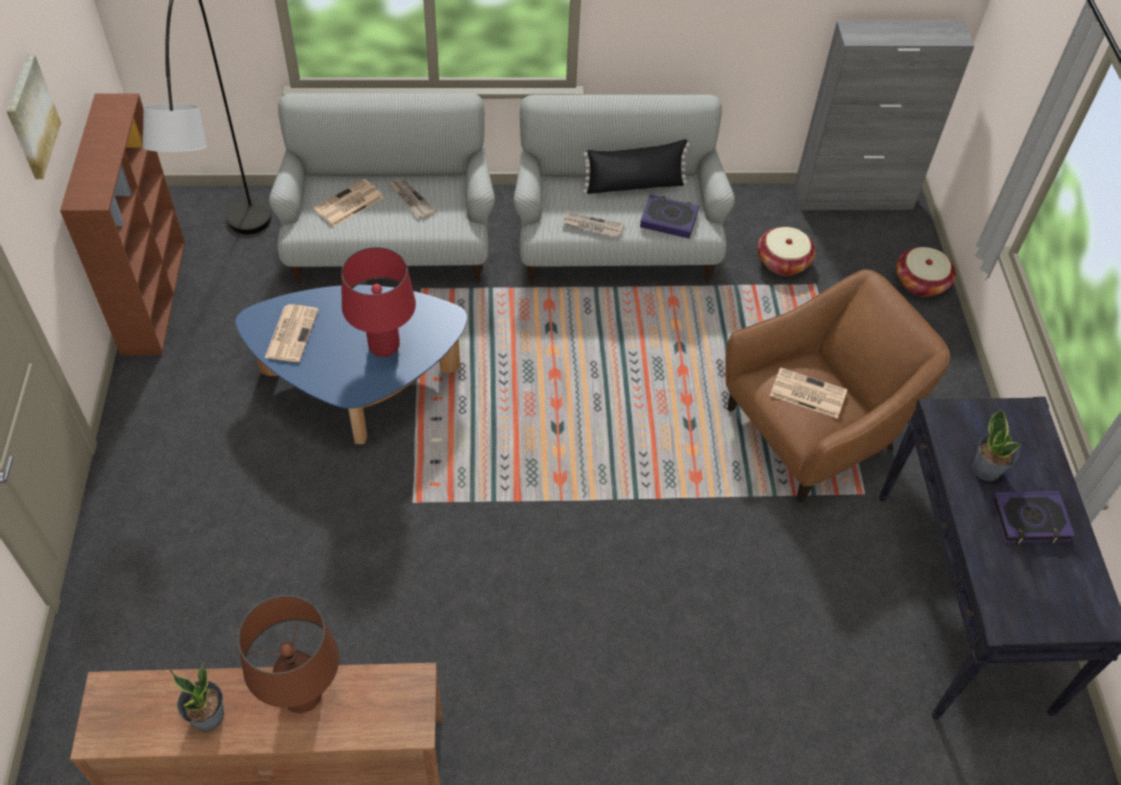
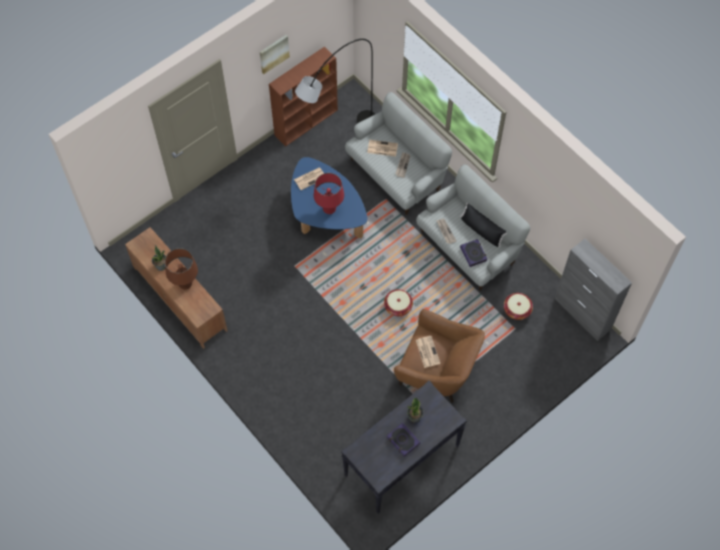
camera: 55 degrees right, 10 degrees up
(920, 282) = (554, 366): basket -> basket (398, 306)

